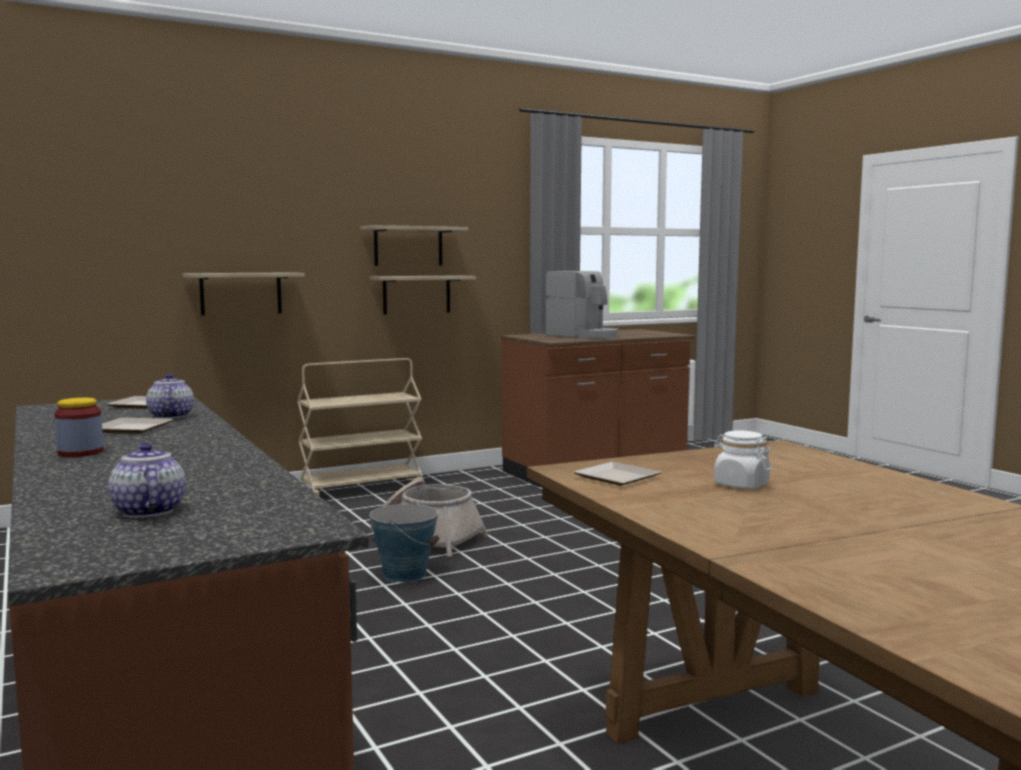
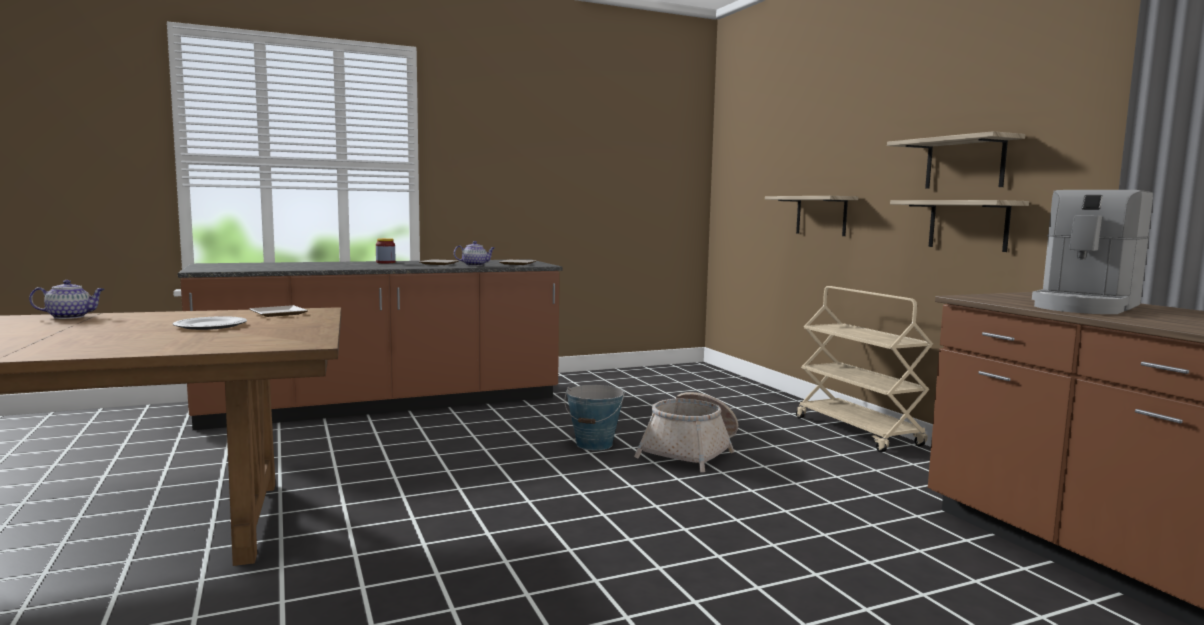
camera: 95 degrees right, 0 degrees up
(147, 511) = (260, 265): teapot -> teapot (70, 317)
(740, 485) = (210, 326): white jar -> plate

